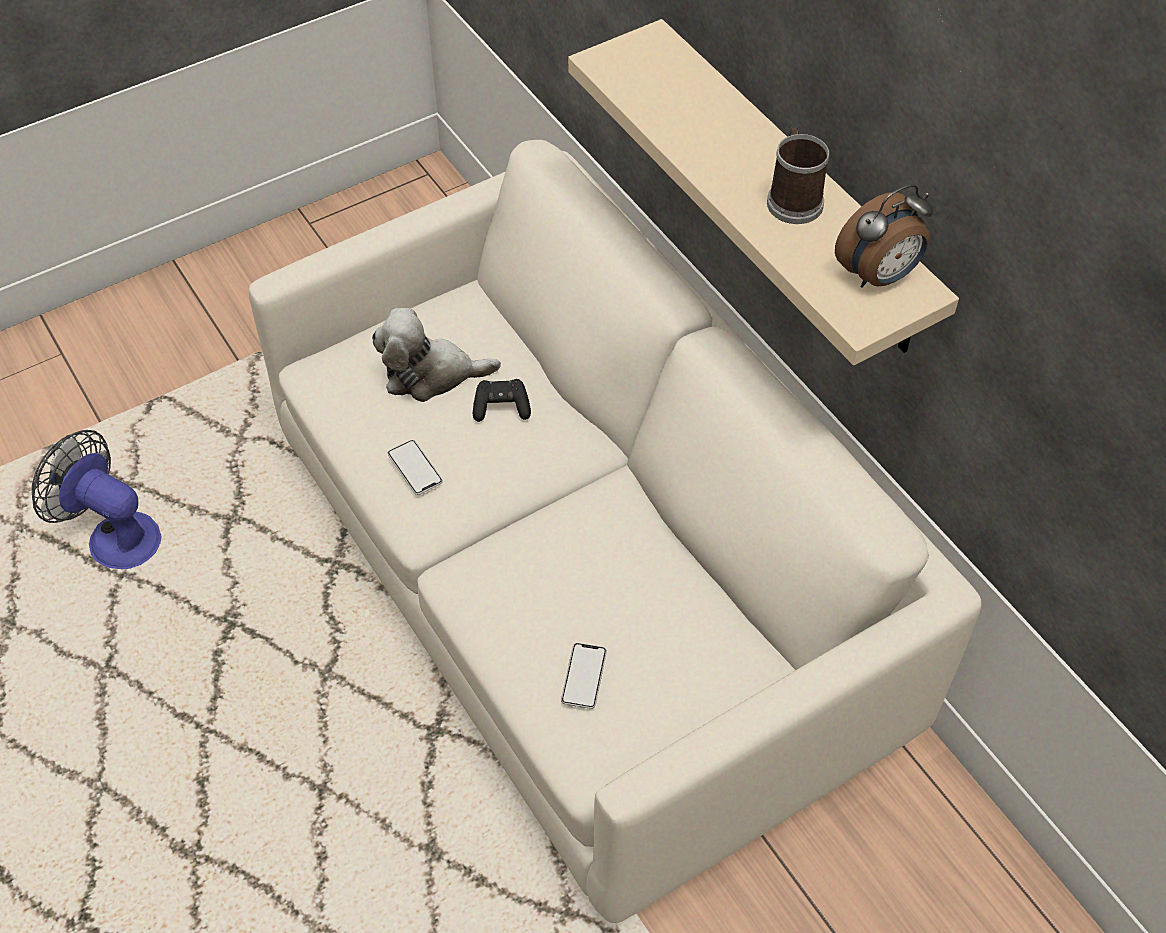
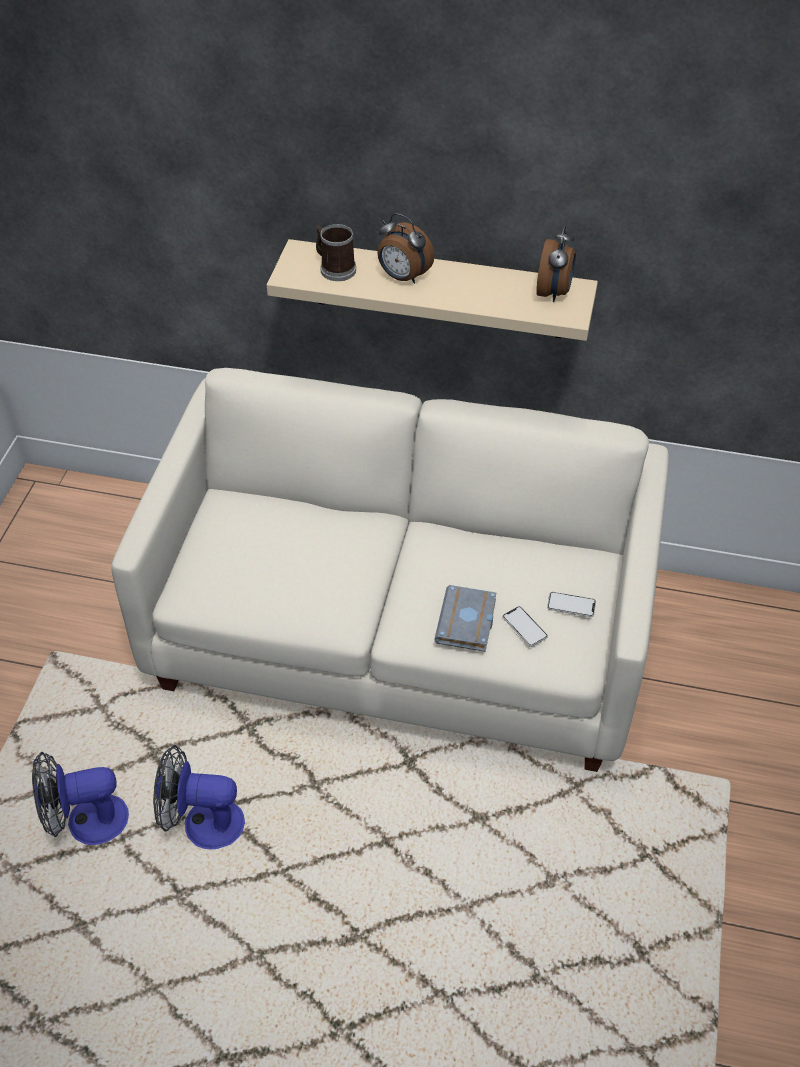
camera: 45 degrees left, 5 degrees down
(197, 621) = (202, 823): none -> fan
(415, 468) = (315, 599): phone -> phone (571, 605)
(431, 374) = (256, 549): plush toy -> none
(501, 407) = (320, 536): black game controller -> none
(530, 621) = (468, 623): none -> grey book
(723, 141) = (403, 277): none -> alarm clock
(793, 199) = (471, 283): mug -> mug (334, 268)

